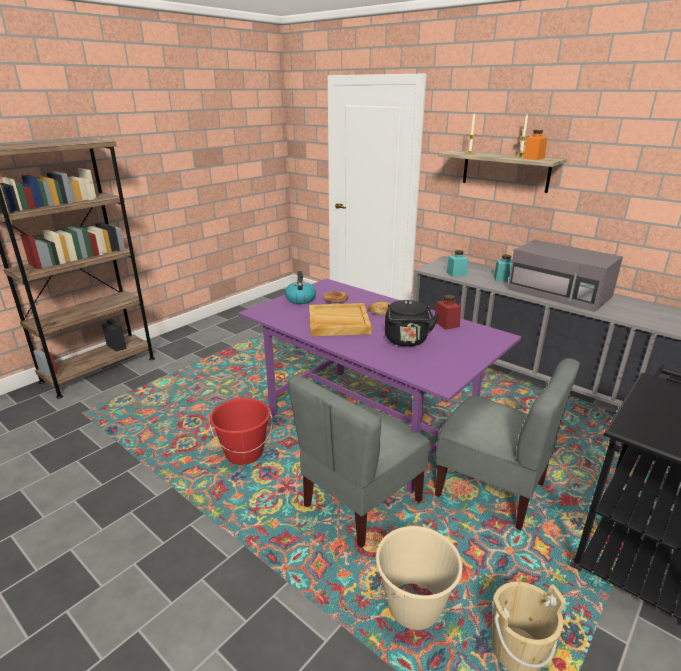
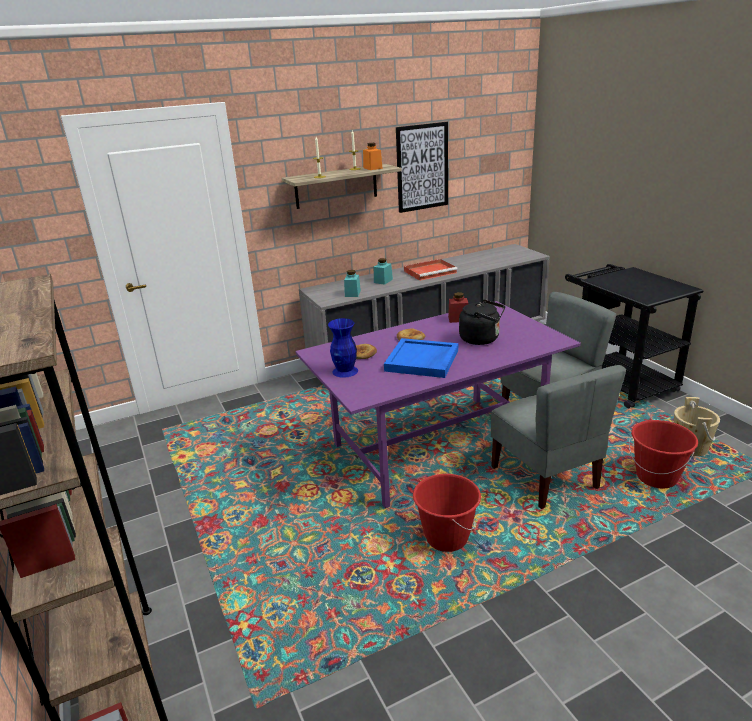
camera: 65 degrees left, 0 degrees up
(300, 299) = (345, 371): kettle -> blue vase
(338, 322) = (422, 361): beige tray -> blue tray
(414, 607) = (656, 477): beige bucket -> red bucket
(560, 293) = (430, 271): grey microwave -> red tray
(617, 174) = (422, 167): none -> picture

